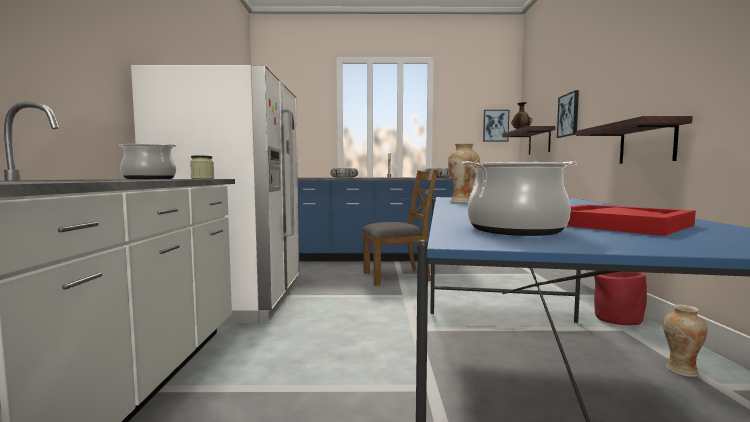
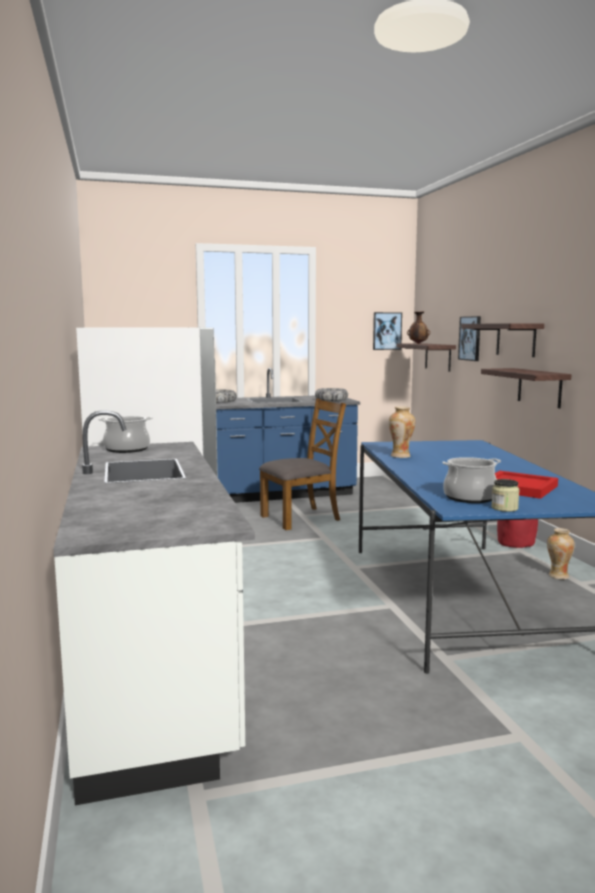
camera: 15 degrees left, 5 degrees up
(202, 178) = (171, 445): jar -> jar (504, 508)
(617, 100) = (515, 339): none -> shelf

